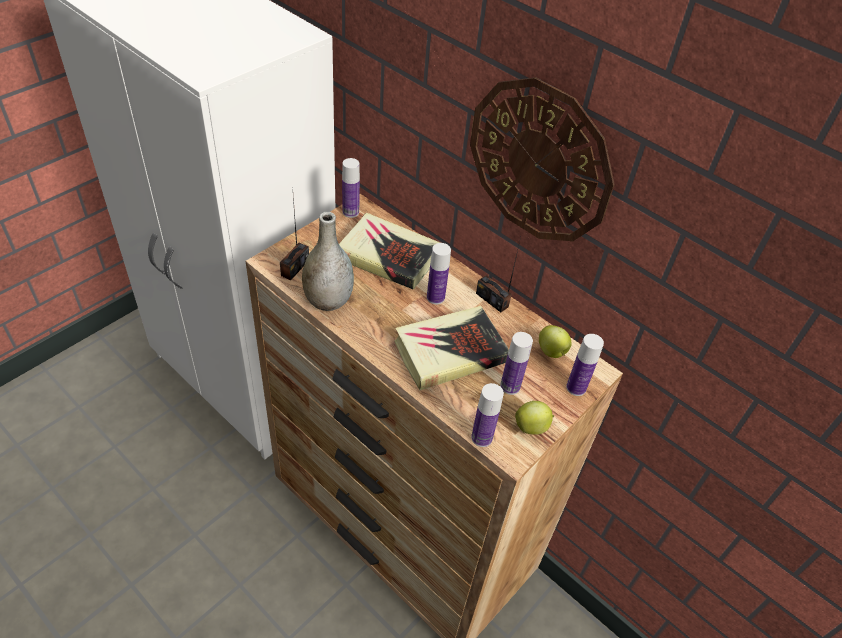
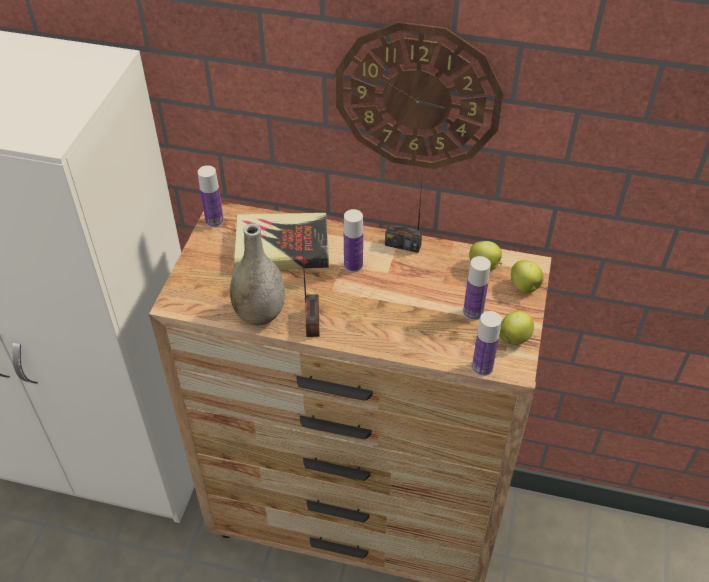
camera: 25 degrees left, 0 degrees up
(295, 267) = (203, 298): radio -> radio (312, 322)
(450, 352) = (402, 308): book -> none
(576, 388) = (525, 287): bottle -> apple

